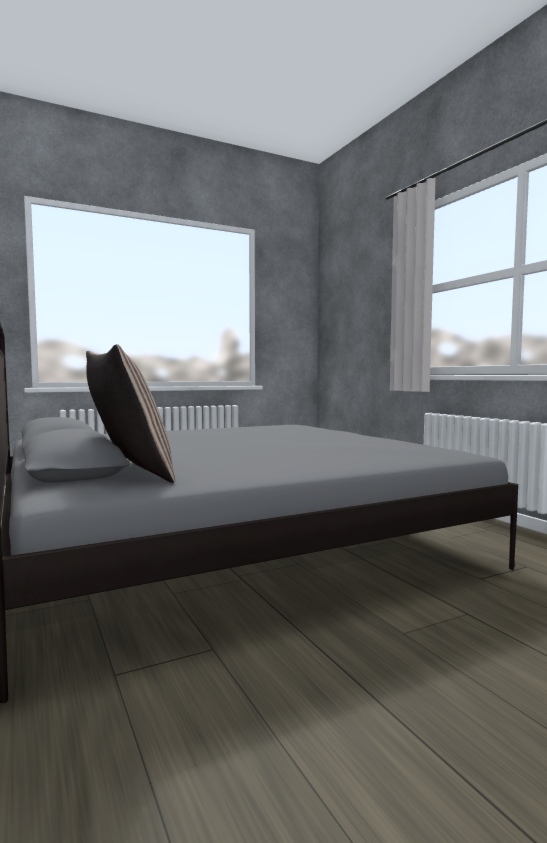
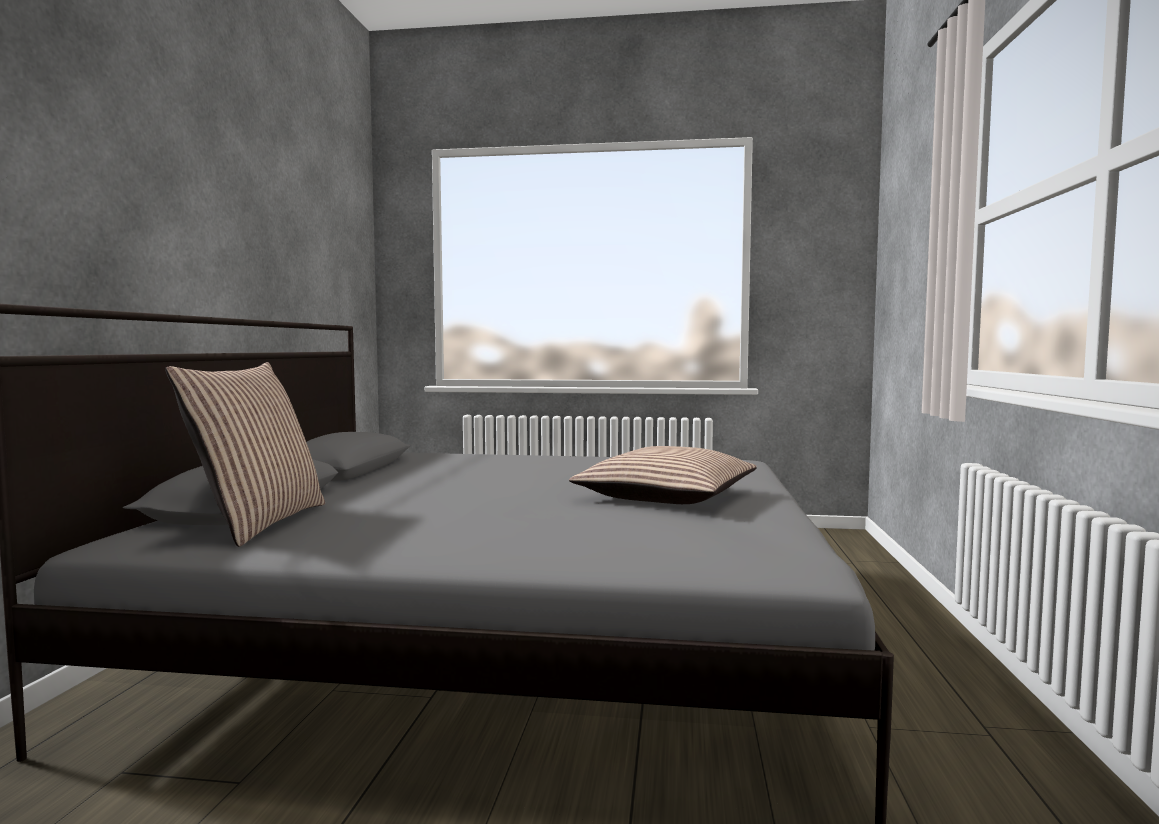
camera: 35 degrees right, 0 degrees up
(319, 439) = (666, 496): none -> pillow

